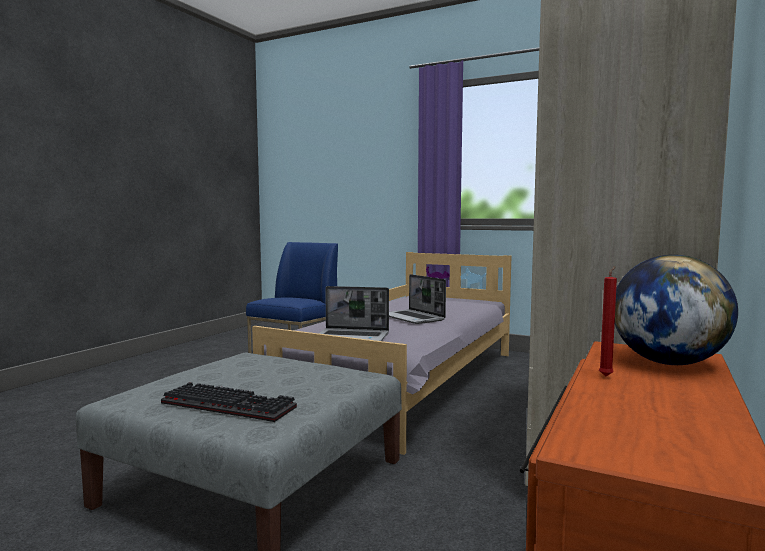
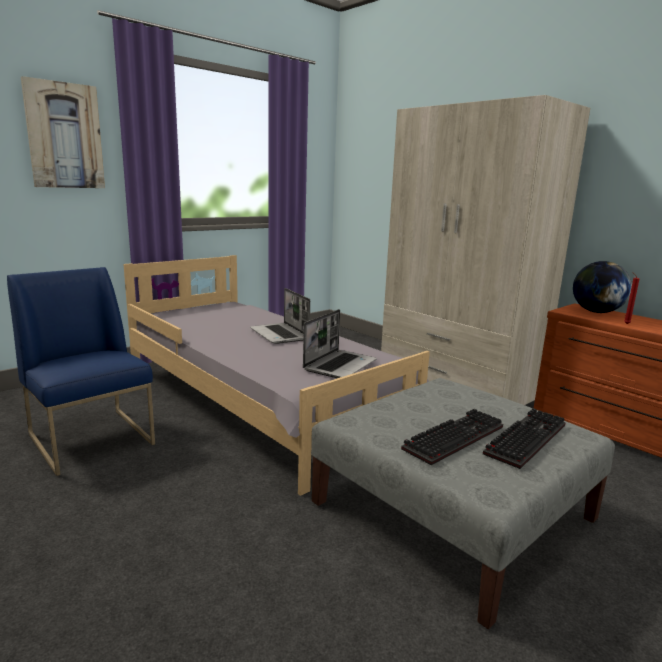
camera: 70 degrees left, 10 degrees up
(225, 382) = (453, 436): none -> keyboard
(390, 158) = (64, 136): none -> picture
(413, 318) = (280, 334): laptop -> laptop turned 75 degrees clockwise

